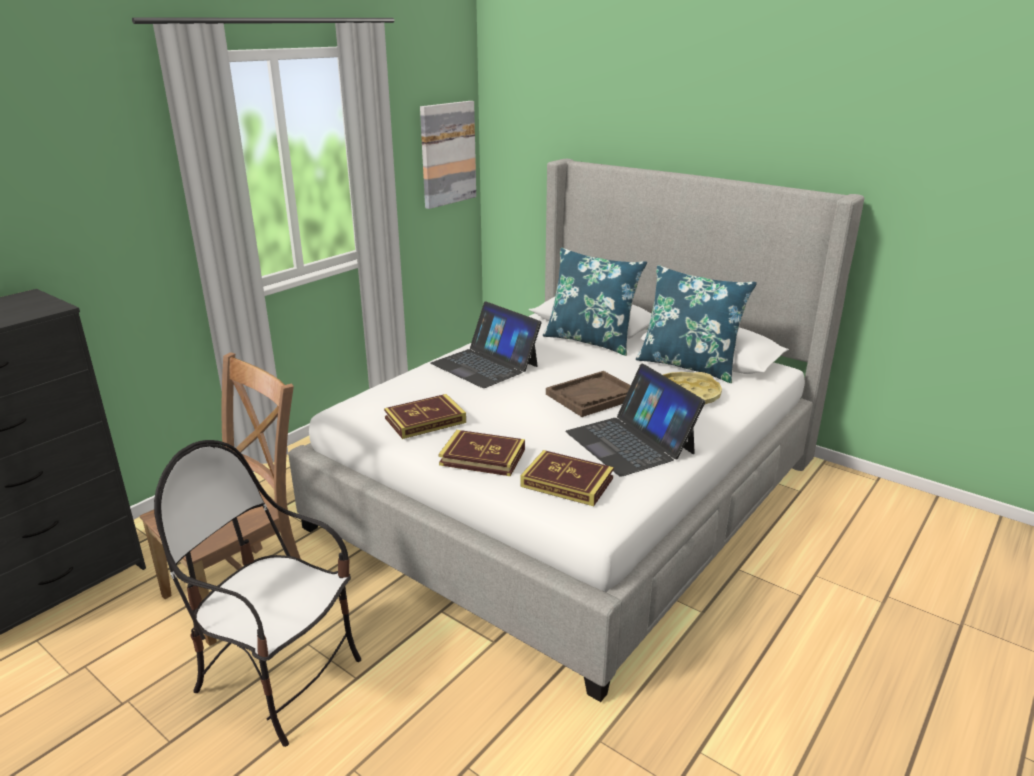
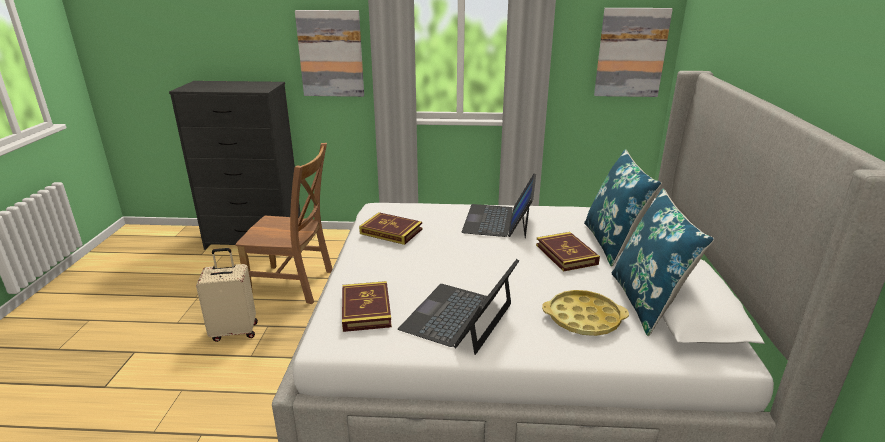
camera: 55 degrees right, 0 degrees up
(107, 222) = (331, 54): none -> picture
(279, 679) = (235, 331): chair -> beige suitcase
(482, 457) = (368, 267): book -> book (566, 254)
(593, 396) = (512, 276): brown tray -> none

